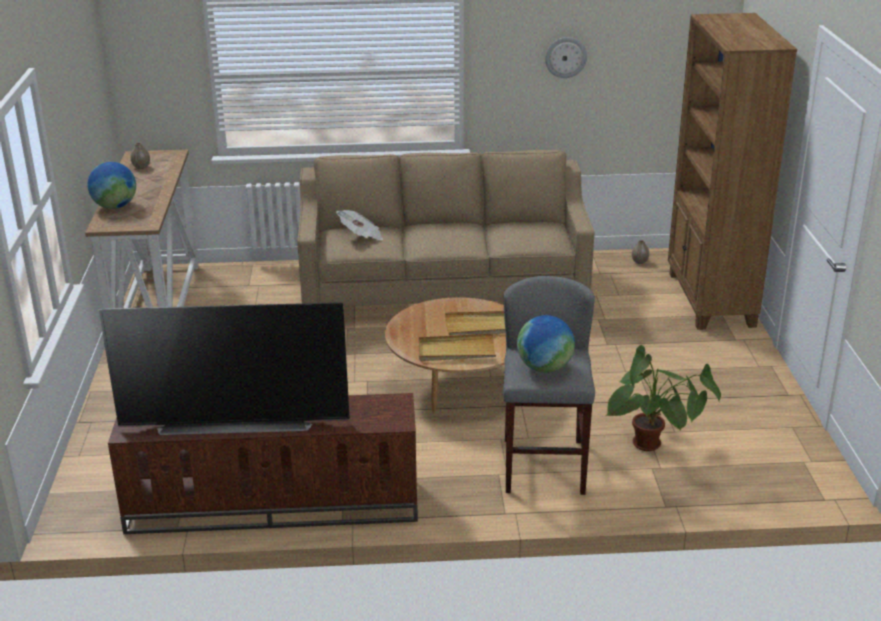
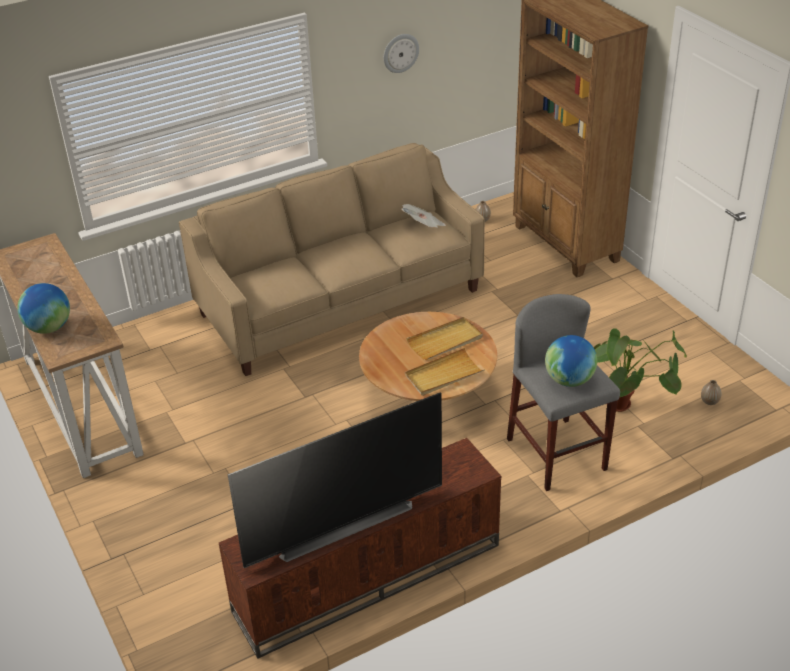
camera: 25 degrees left, 10 degrees up
(141, 167) = (27, 269): vase -> vase (709, 401)
(361, 236) = (273, 278): newspaper -> newspaper (423, 226)

